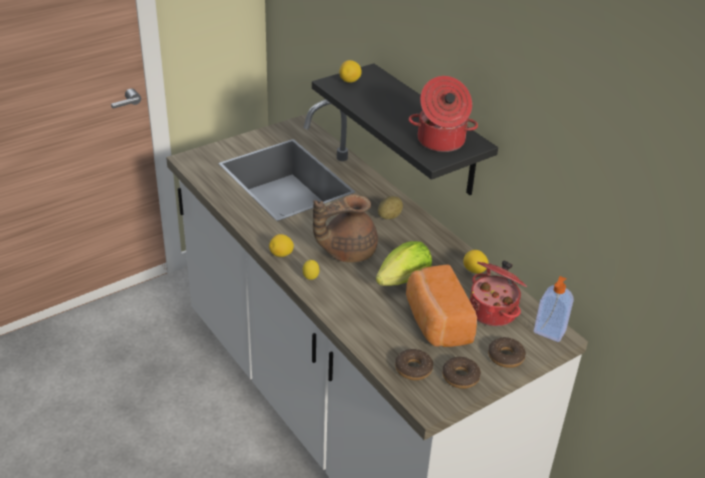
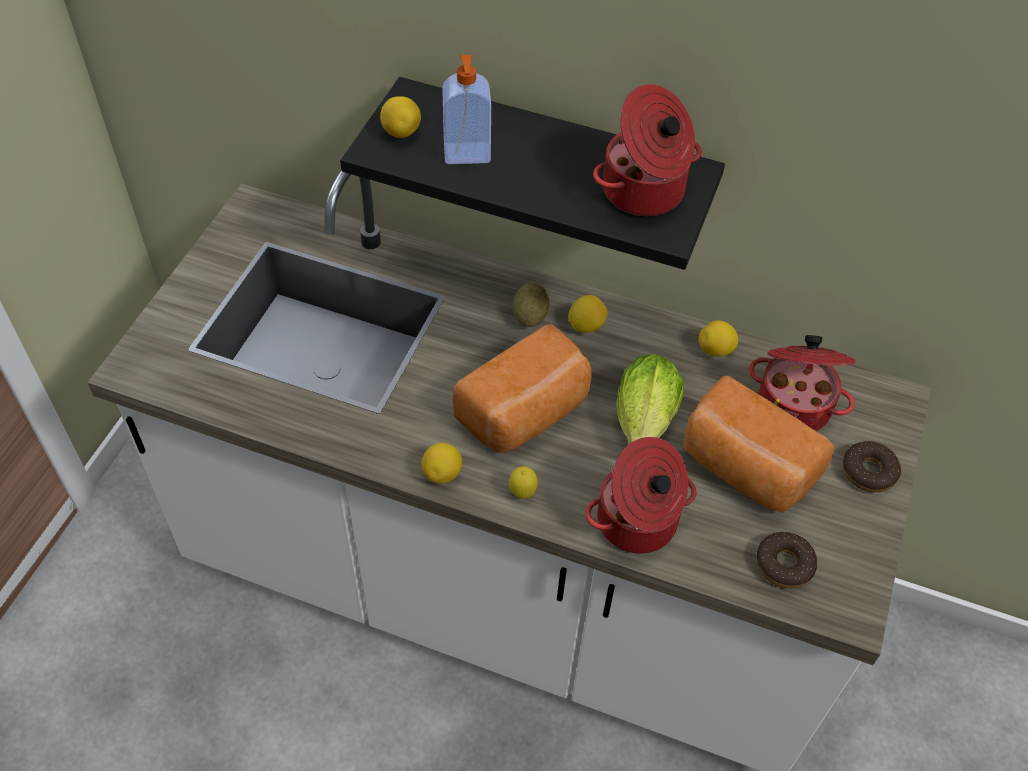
camera: 35 degrees left, 15 degrees up
(346, 251) = (526, 413): brown teapot -> bread
(355, 316) = (637, 523): none -> cooking pot
(414, 232) = (586, 326): none -> lemon
(460, 377) = (847, 540): donut -> none
(549, 332) = (881, 400): soap dispenser -> soap dispenser (467, 154)

